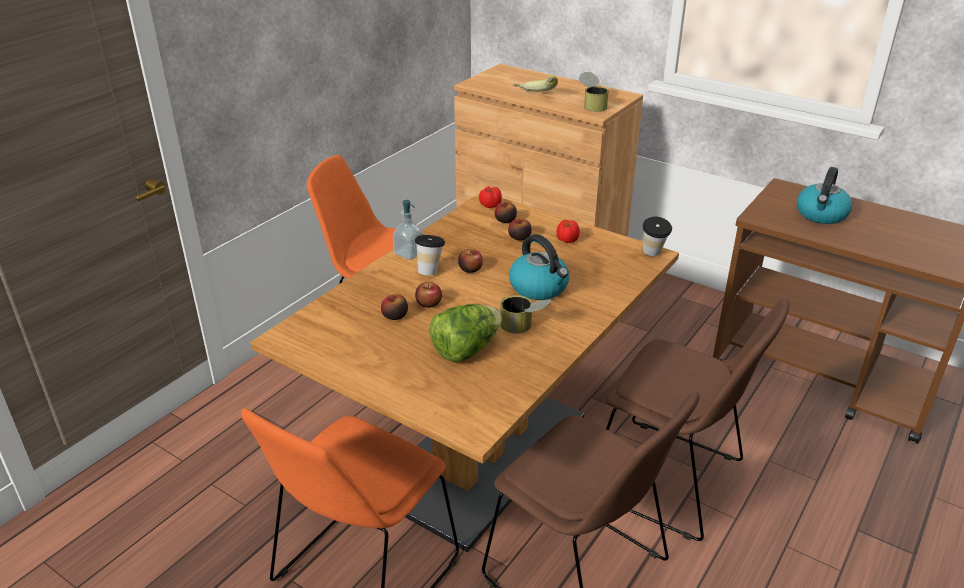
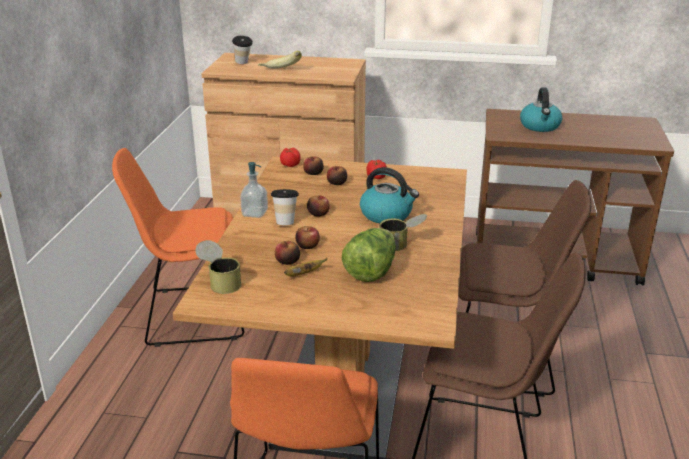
camera: 25 degrees left, 5 degrees down
(398, 334) = (304, 274): none -> banana
(592, 105) = (334, 71): can -> can (220, 281)
(653, 255) = (450, 174): cup -> cup (243, 63)

